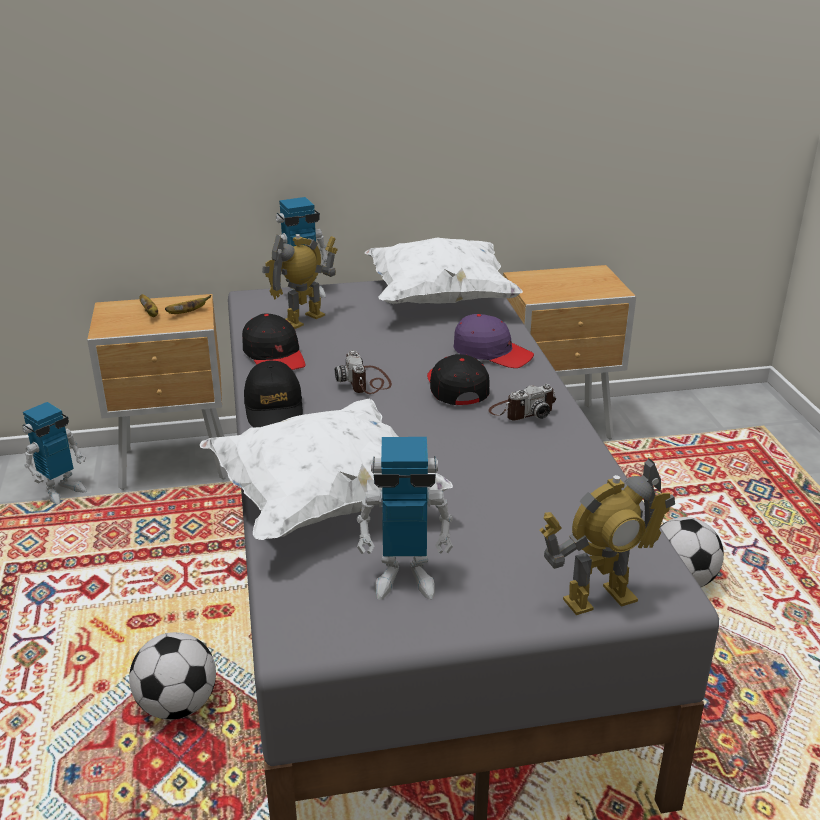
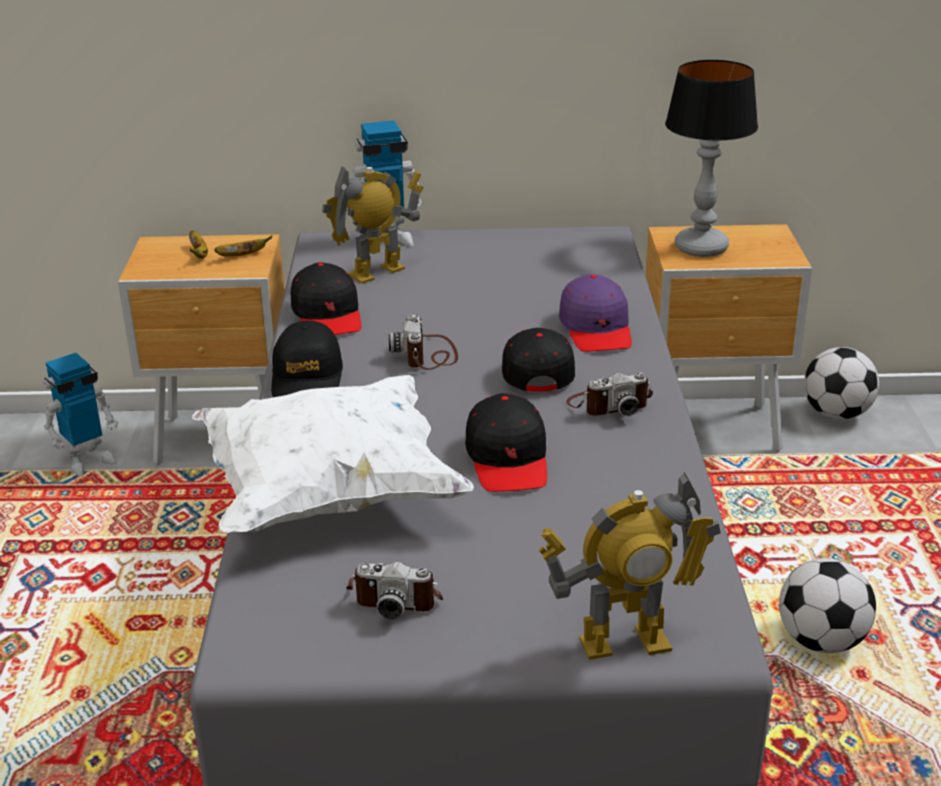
camera: 10 degrees right, 0 degrees up
(177, 705) = (162, 725): football -> football (836, 414)
(404, 578) = (396, 595): toy robot -> camera
(439, 300) = (552, 258): white pillow -> none
(458, 460) = (508, 459): none -> black cap
(492, 352) = (596, 329): purple cap -> purple cap turned 45 degrees clockwise
(550, 286) = (702, 248): none -> table lamp

